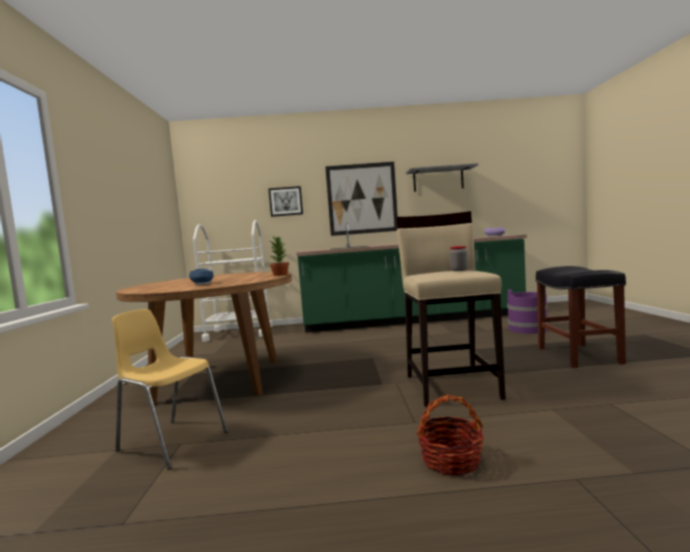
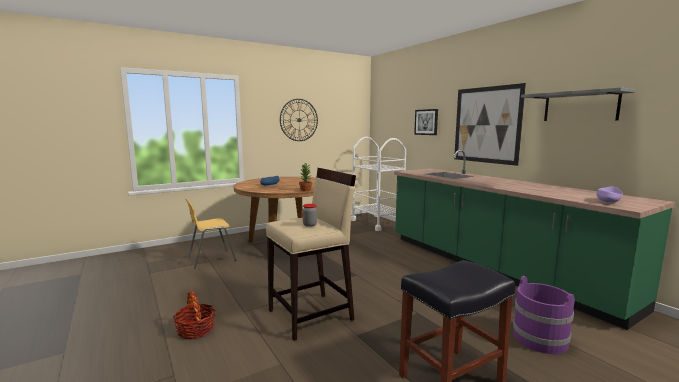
camera: 60 degrees right, 5 degrees up
(124, 194) = (299, 120): none -> wall clock
(172, 441) = (211, 259): yellow chair -> yellow chair turned 120 degrees counterclockwise

